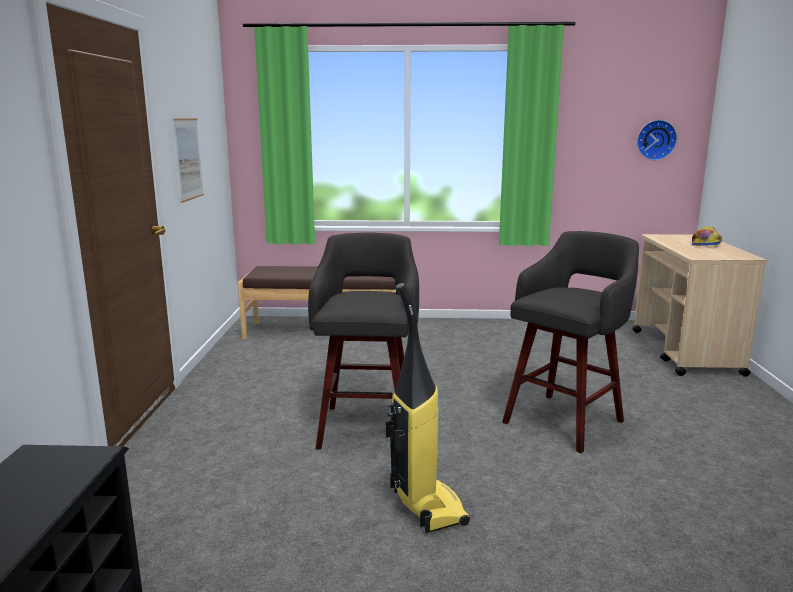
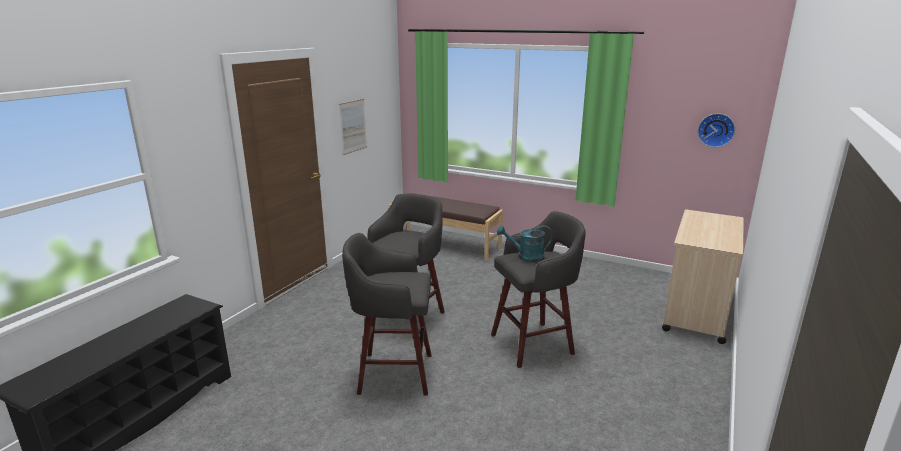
camera: 25 degrees right, 5 degrees up
(425, 506) = (392, 373): vacuum cleaner -> grey stool
(559, 294) = (526, 257): none -> turquoise watering can
(705, 244) = (720, 228): cap -> none

